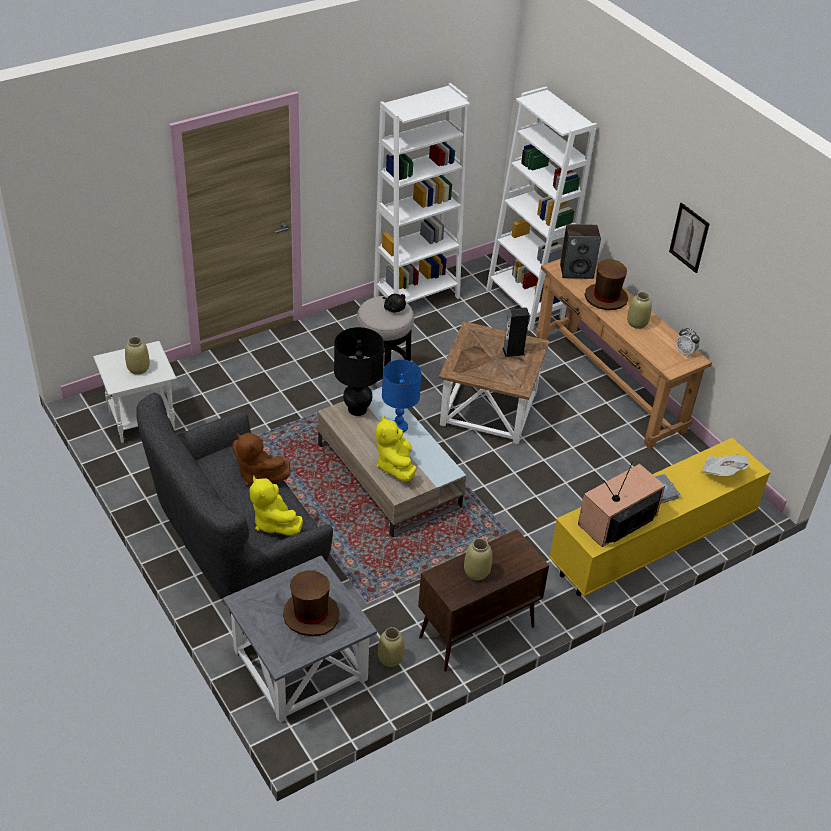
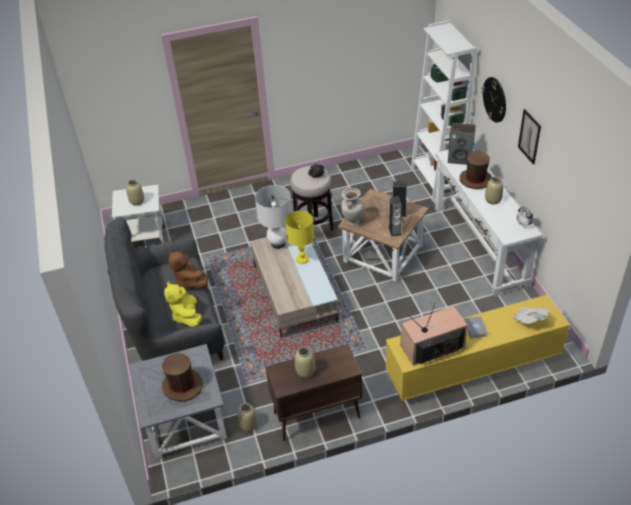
camera: 20 degrees right, 0 degrees up
(357, 409) = (278, 244): black table lamp -> white table lamp
(395, 466) = (289, 287): yellow plush toy -> none
(399, 426) = (302, 259): blue table lamp -> yellow table lamp
(416, 297) = (359, 170): white bookcase -> none
(456, 370) = (352, 222): none -> beige vase
(516, 375) = (395, 230): none -> speaker
(608, 385) = (478, 245): brown console table -> white console table
(628, 191) = (495, 99): none -> wall clock

